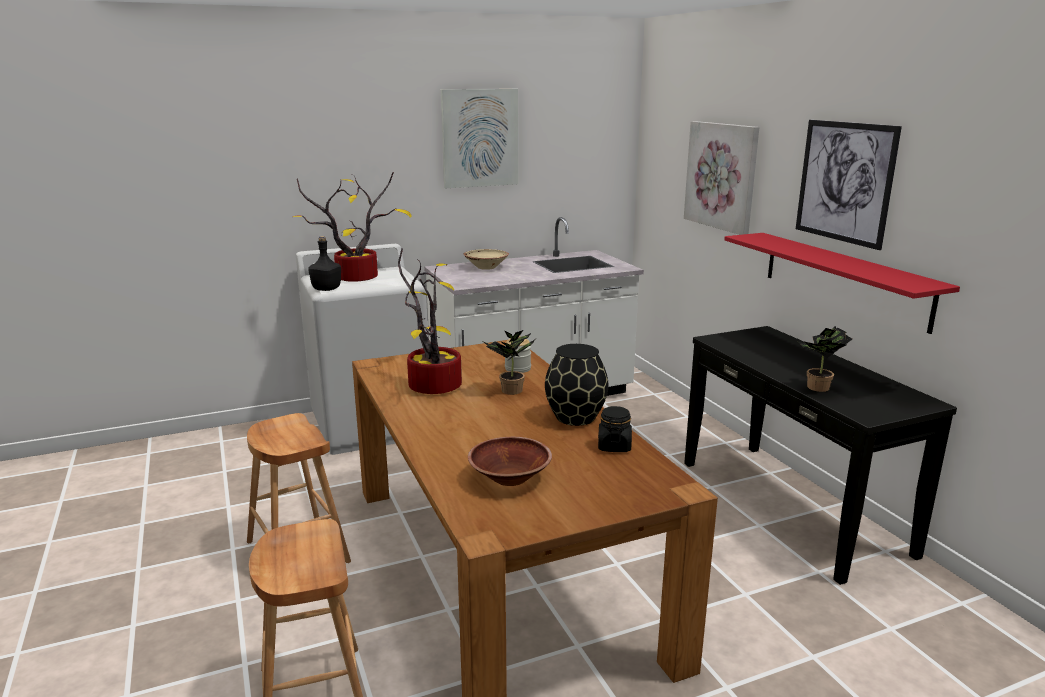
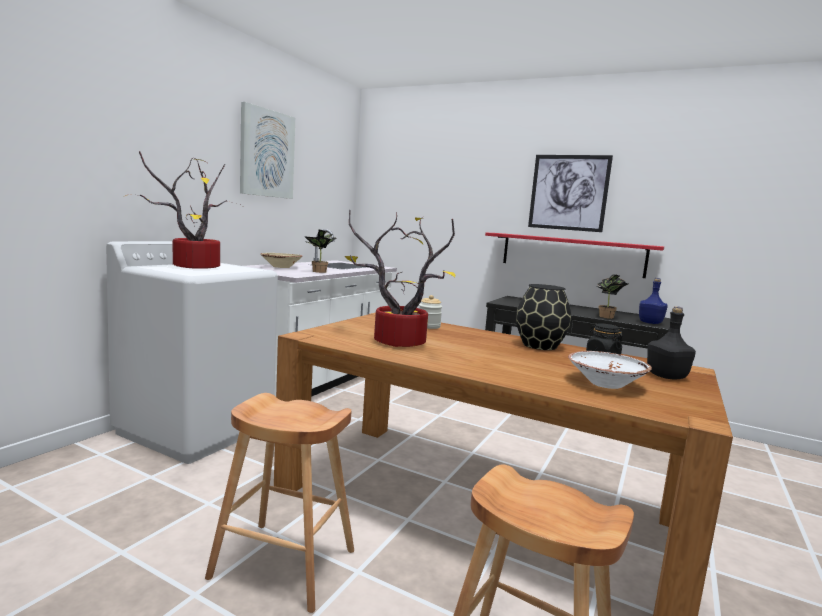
camera: 40 degrees left, 10 degrees down
(327, 289) = (187, 273): black bottle -> black bottle (667, 376)
(509, 391) = (460, 338): potted plant -> potted plant (319, 272)
(510, 478) = (606, 384): brown bowl -> white bowl
(722, 176) = (452, 197): picture -> none
(870, 410) = (651, 323): none -> blue bottle

